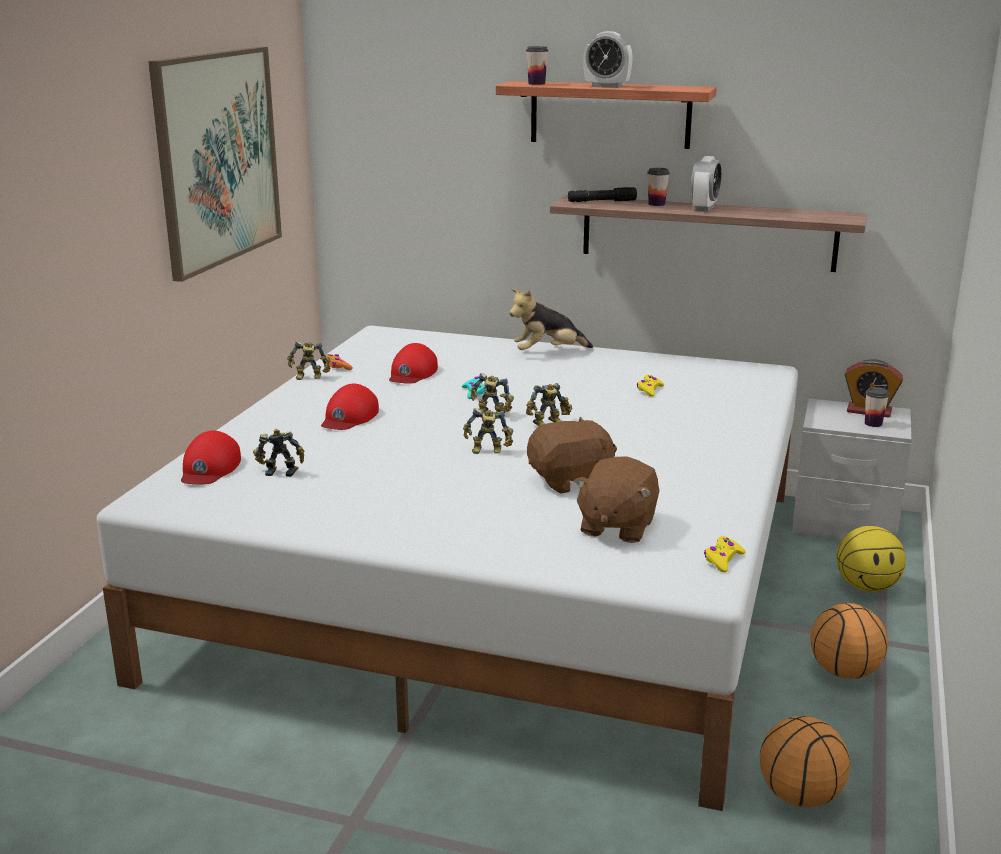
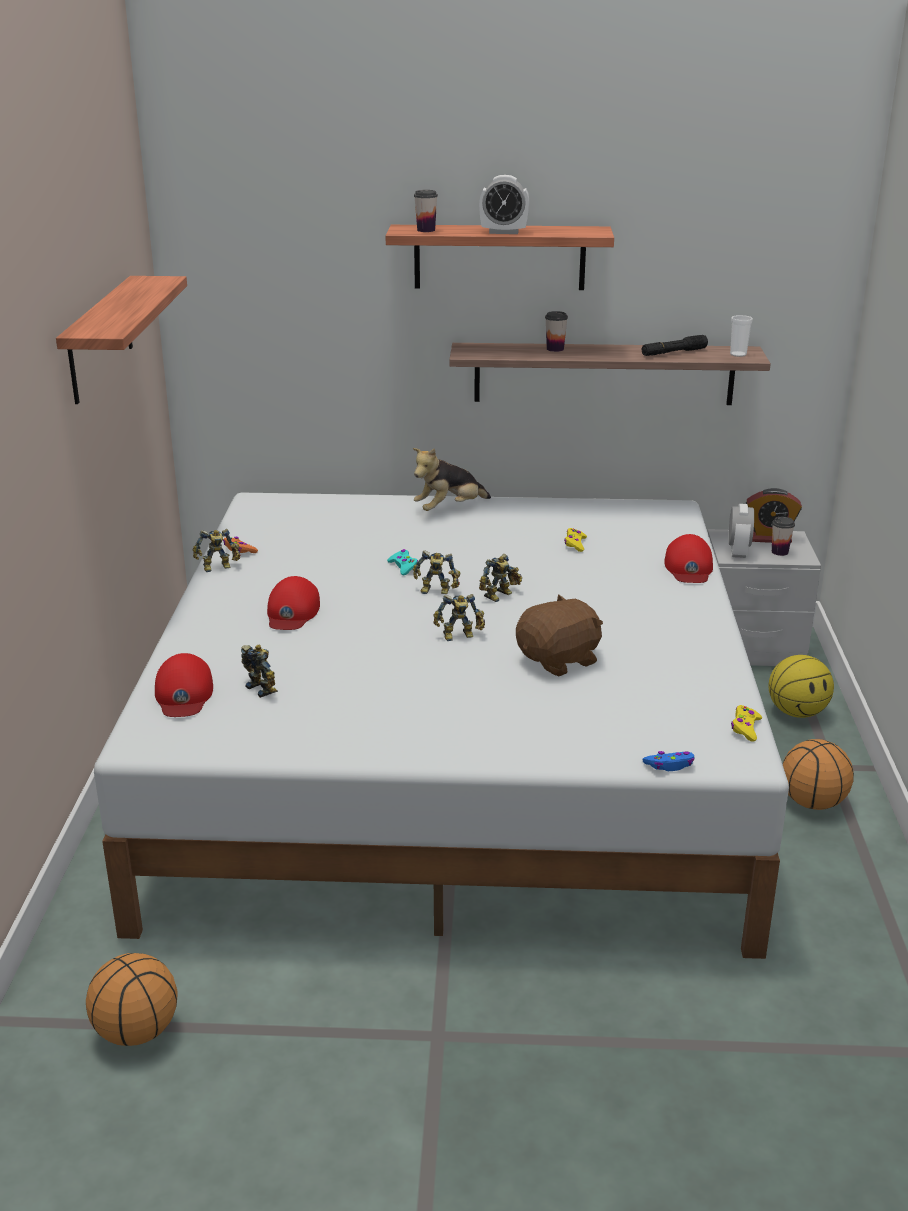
camera: 15 degrees left, 5 degrees up
(218, 158) = (100, 339): picture -> shelf
(281, 471) = (263, 688): toy robot -> toy robot turned 60 degrees clockwise
(412, 373) = (324, 550): red cap -> red cap (689, 568)
(601, 202) = (498, 349): black flashlight -> black flashlight (673, 353)
(616, 526) = (631, 706): brown plush toy -> none
(622, 582) = (670, 765): none -> blue game controller
(704, 208) = (605, 351): alarm clock -> alarm clock (738, 552)
(800, 795) = (824, 930): basketball -> basketball (137, 1030)
(837, 217) = (738, 354): none -> cup

